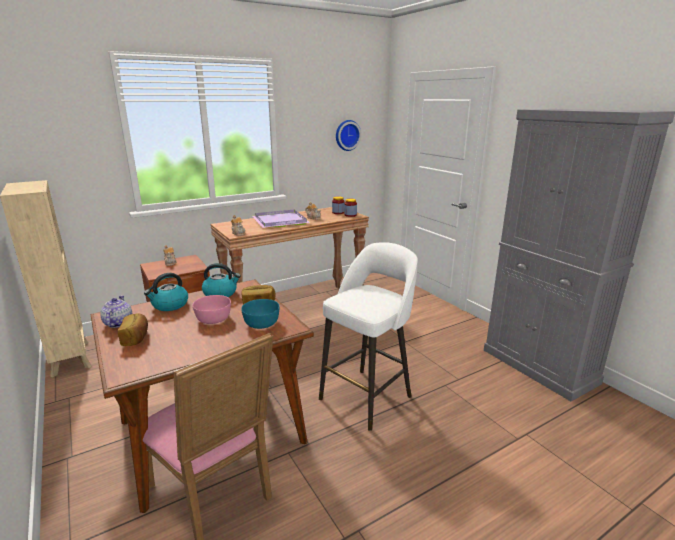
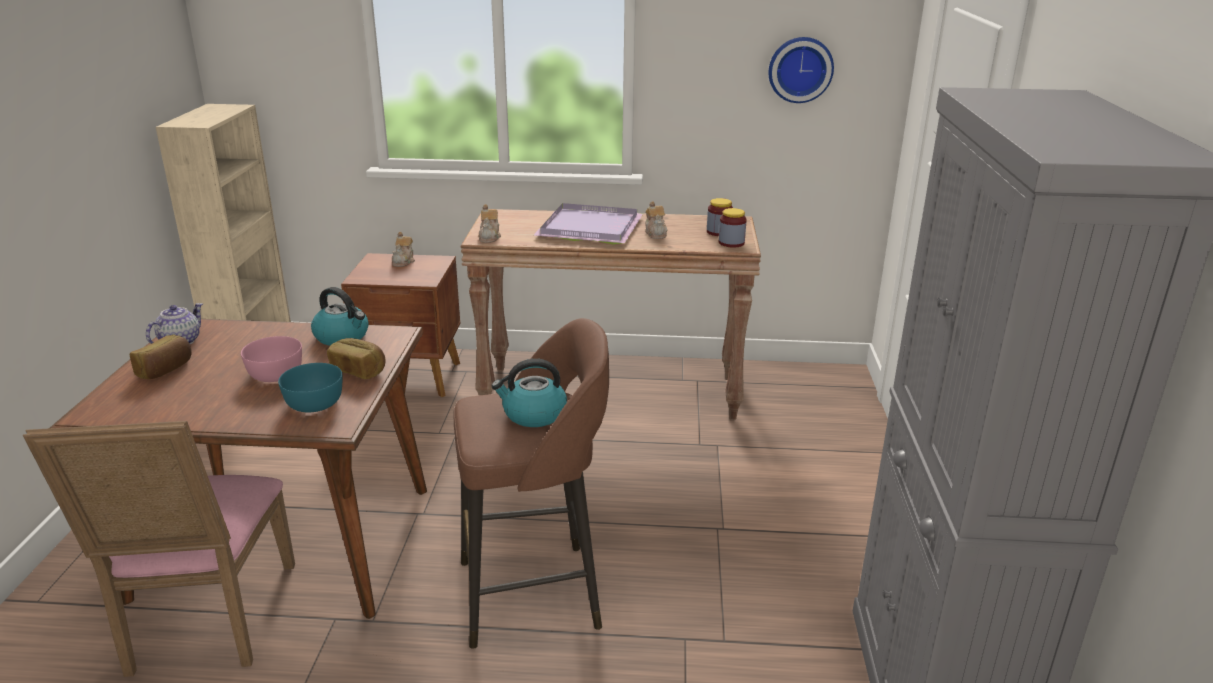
camera: 35 degrees right, 5 degrees up
(169, 305) = (263, 334): kettle -> kettle (533, 414)
(367, 397) = (534, 594): white stool -> brown stool

